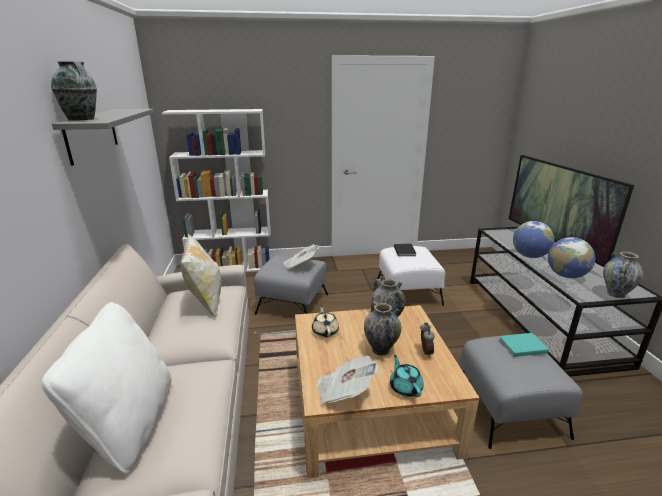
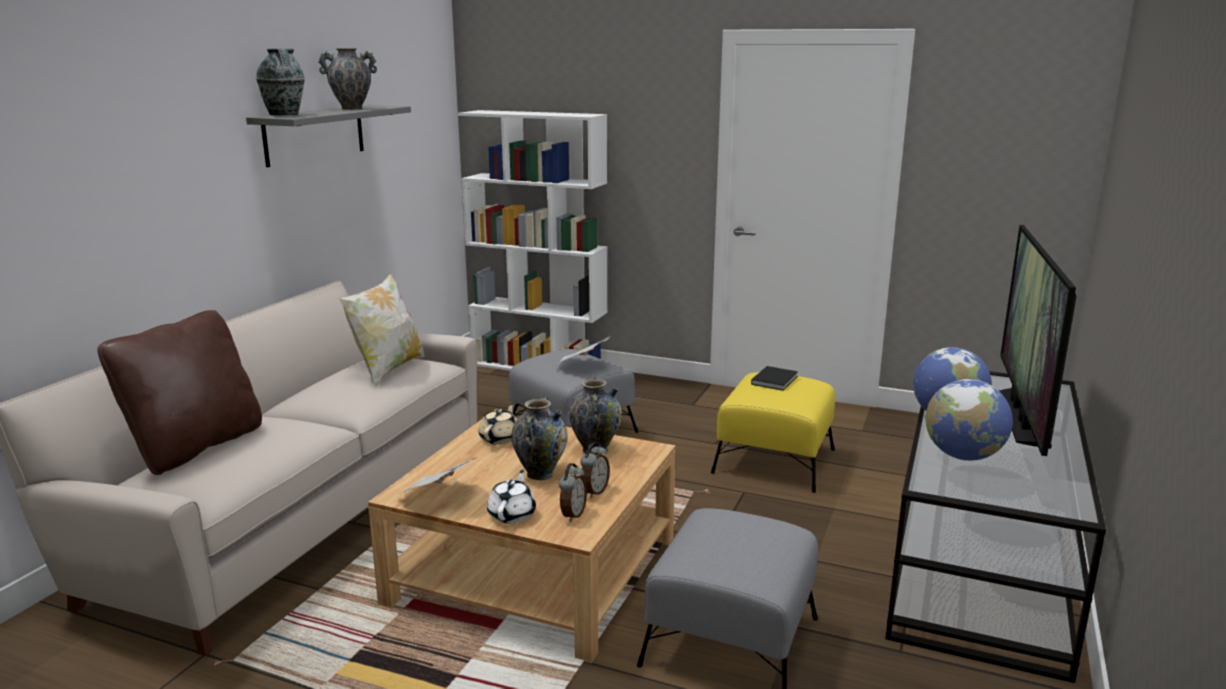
camera: 30 degrees right, 5 degrees down
(130, 424) = (195, 446): white pillow -> brown pillow
(405, 387) = (512, 514): turquoise teapot -> white teapot
(408, 292) = (775, 460): white ottoman -> yellow ottoman
(436, 373) = (572, 515): none -> alarm clock
(521, 346) = (761, 531): turquoise book -> none
(615, 294) = (1008, 498): vase -> vase (352, 108)

